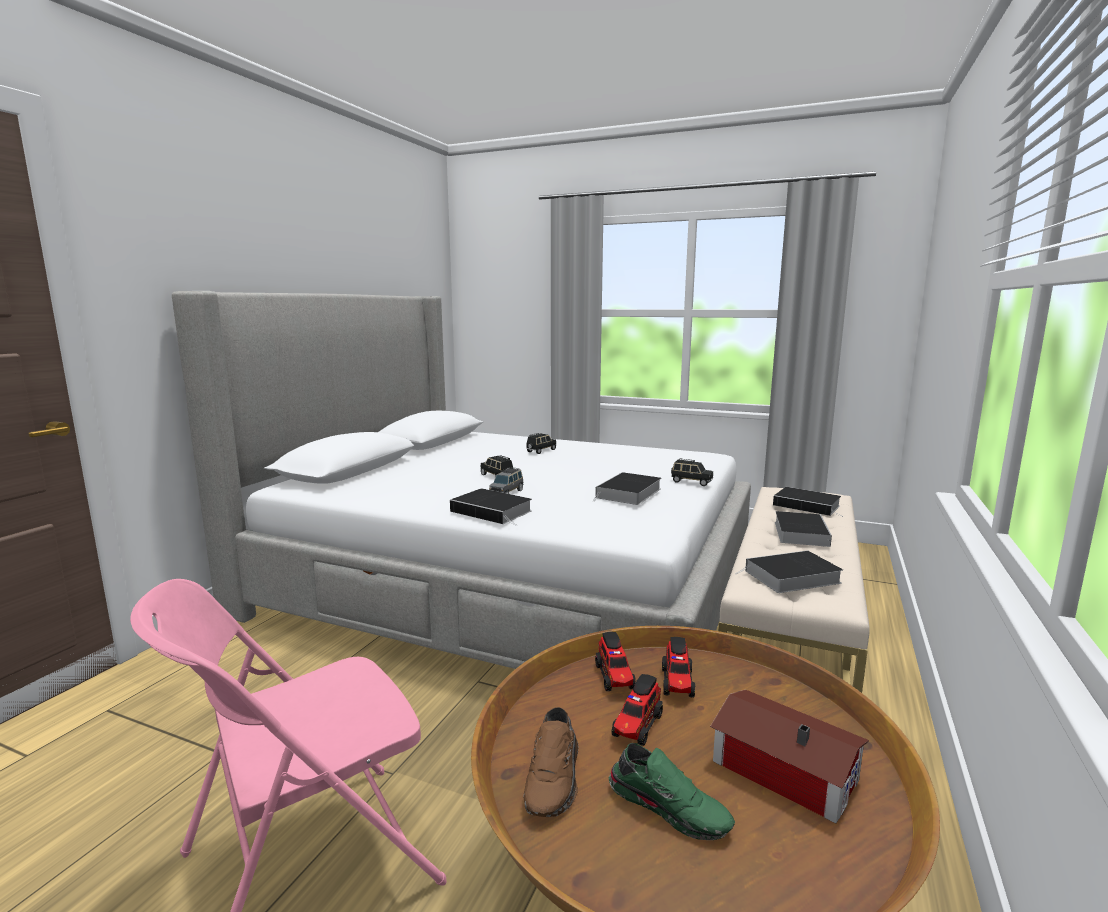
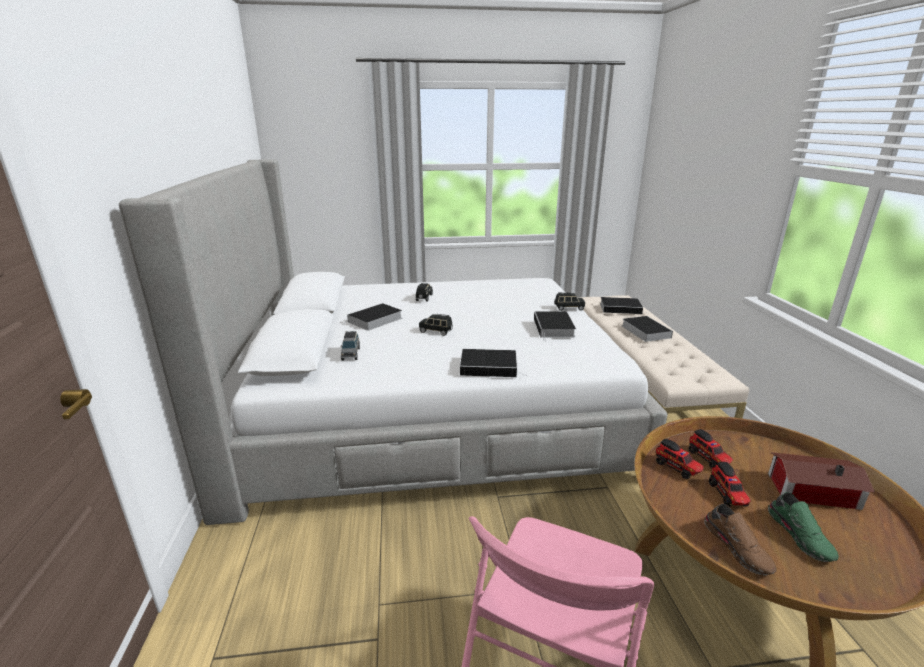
camera: 30 degrees left, 10 degrees up
(507, 493) = (470, 347): grey toy car -> grey toy car (351, 354)
(670, 806) = (801, 536): green shoe -> green shoe turned 75 degrees clockwise
(790, 577) = (683, 366): book -> book (374, 320)

